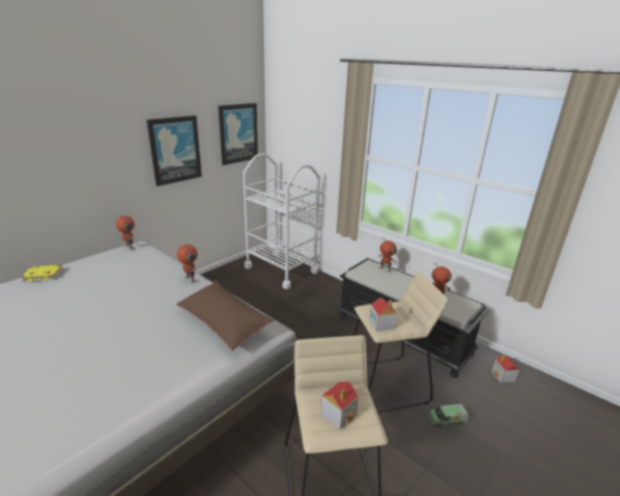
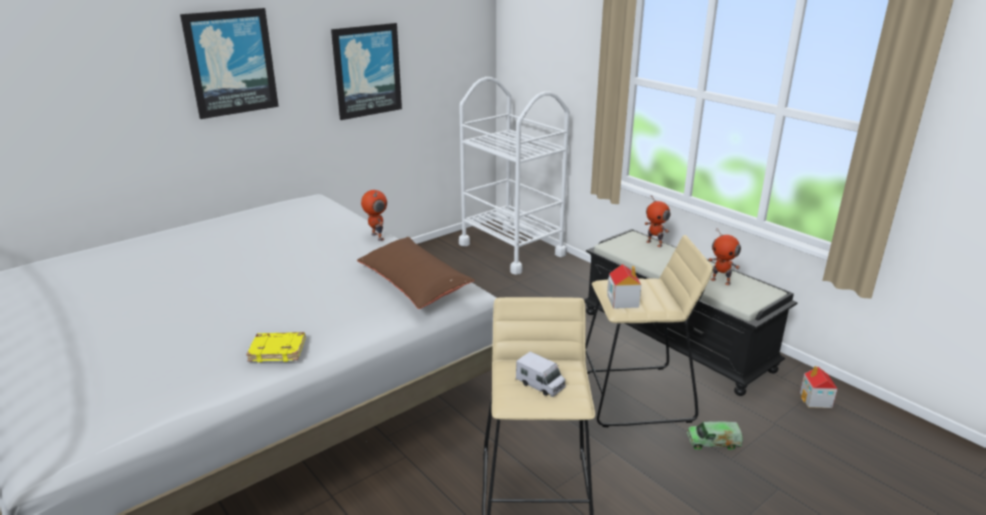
camera: 10 degrees right, 0 degrees up
(43, 275) = (200, 225): yellow book -> yellow book (278, 350)
(129, 247) = (302, 198): toy robot -> none
(238, 133) = (455, 48): picture -> picture (231, 62)
(338, 414) = (540, 384): toy house -> toy truck

